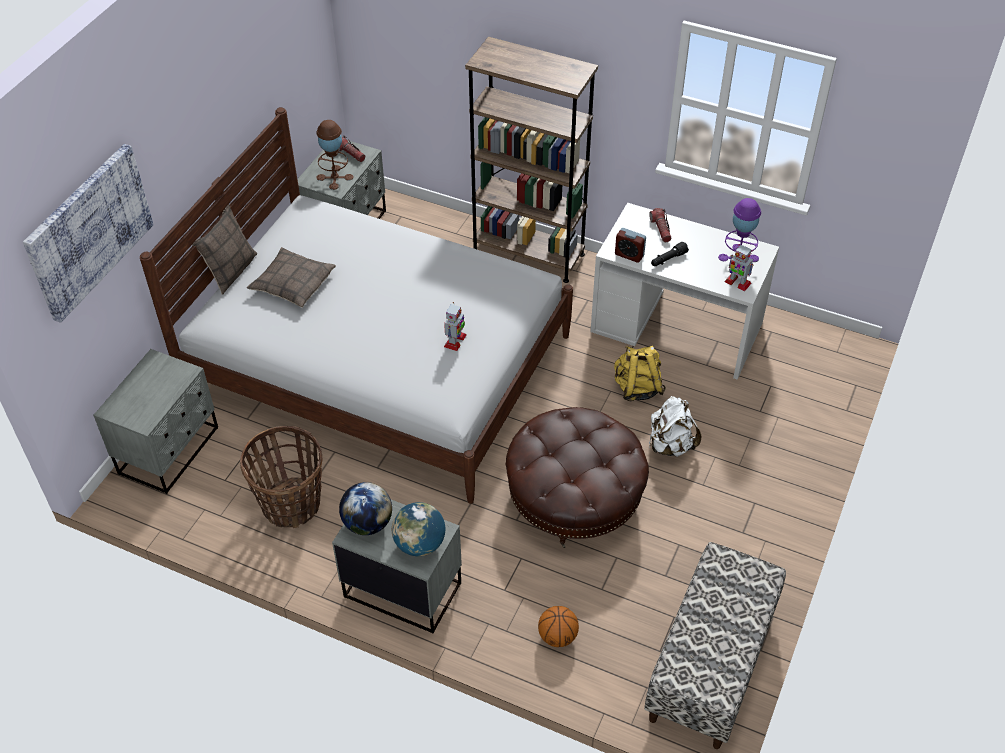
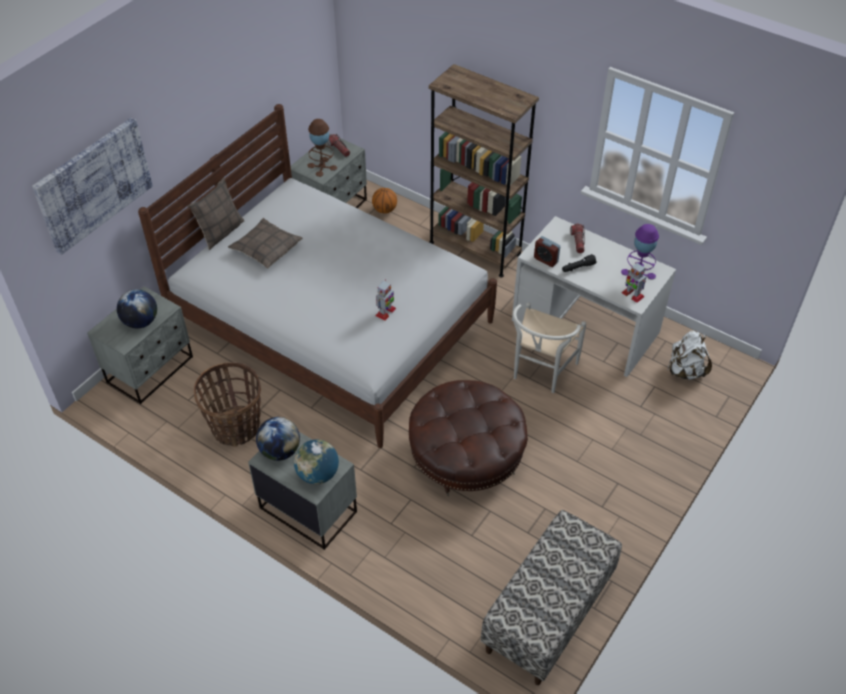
camera: 10 degrees right, 0 degrees up
(158, 393) = (141, 322): none -> globe
(557, 636) = (425, 569): basketball -> basketball (384, 210)
(637, 388) = (540, 372): yellow backpack -> white chair
(670, 445) = (557, 424): white backpack -> white backpack (685, 371)

